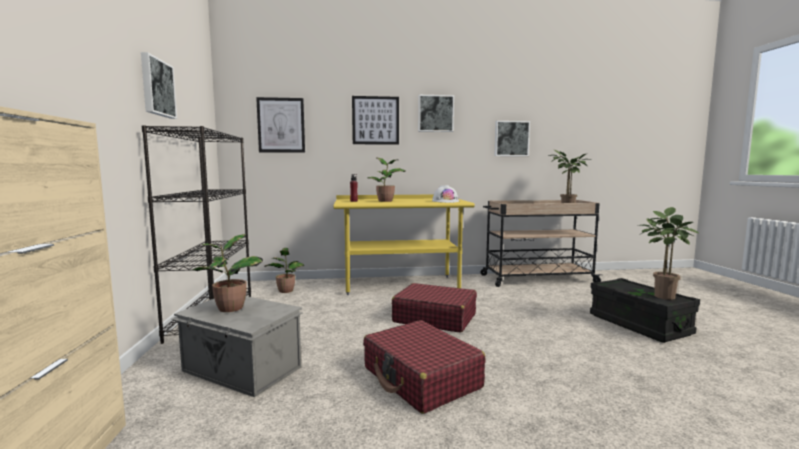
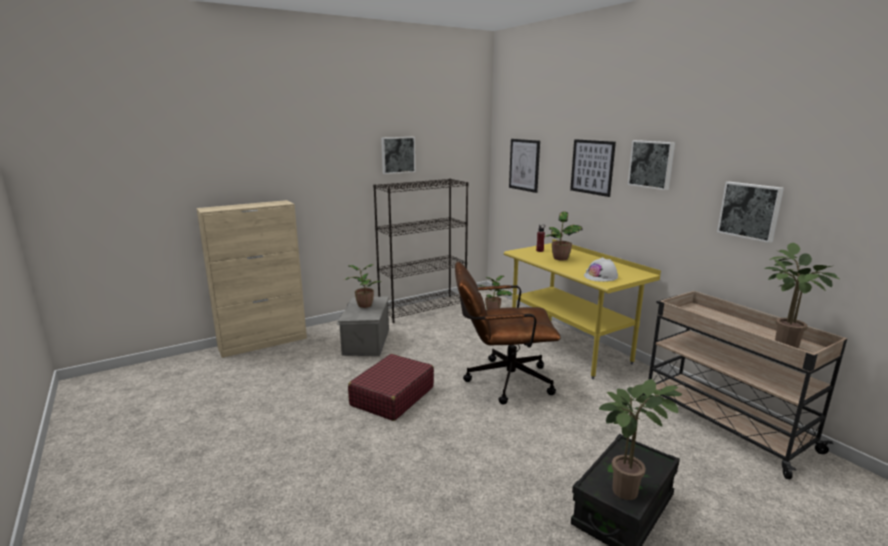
camera: 65 degrees right, 10 degrees up
(434, 318) = (501, 380): red suitcase -> brown office chair

